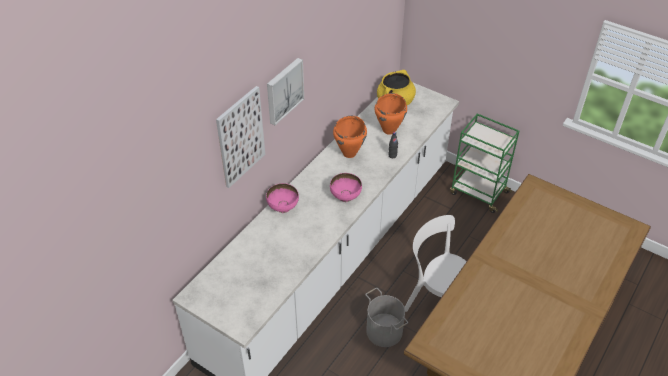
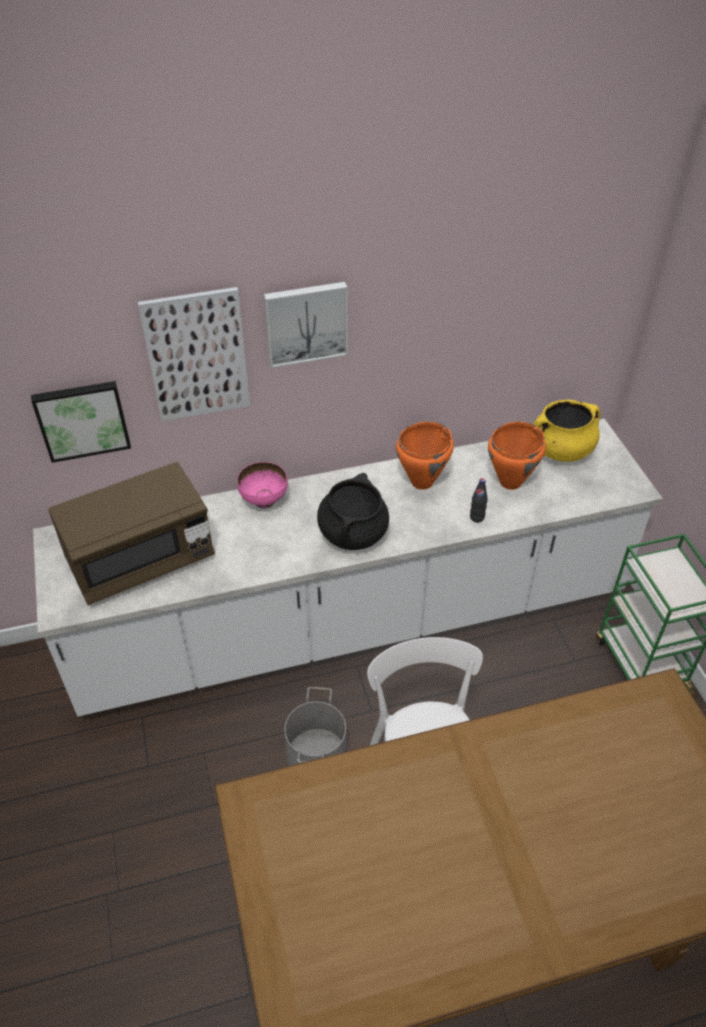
camera: 40 degrees right, 0 degrees up
(192, 209) = (82, 419): none -> picture
(254, 275) = (141, 559): none -> brown microwave
(345, 197) = (353, 533): pink bowl -> black cooking pot

